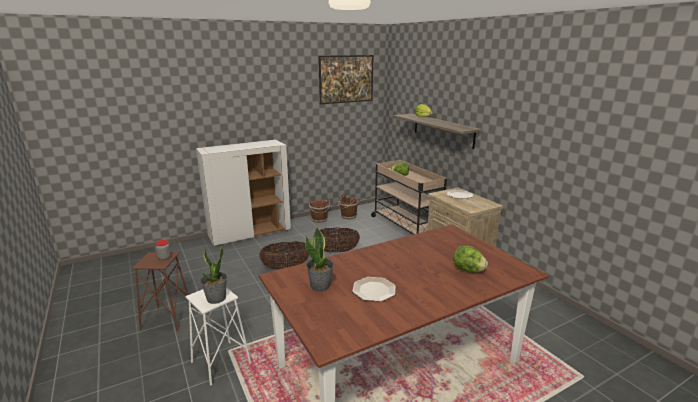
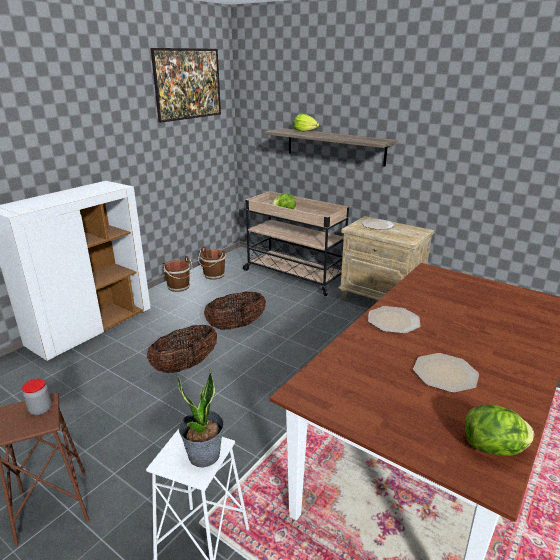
camera: 25 degrees left, 5 degrees up
(320, 286) = (375, 388): potted plant -> none
(380, 254) = (393, 320): none -> plate
(468, 270) = (508, 317): lettuce -> lettuce (493, 448)

